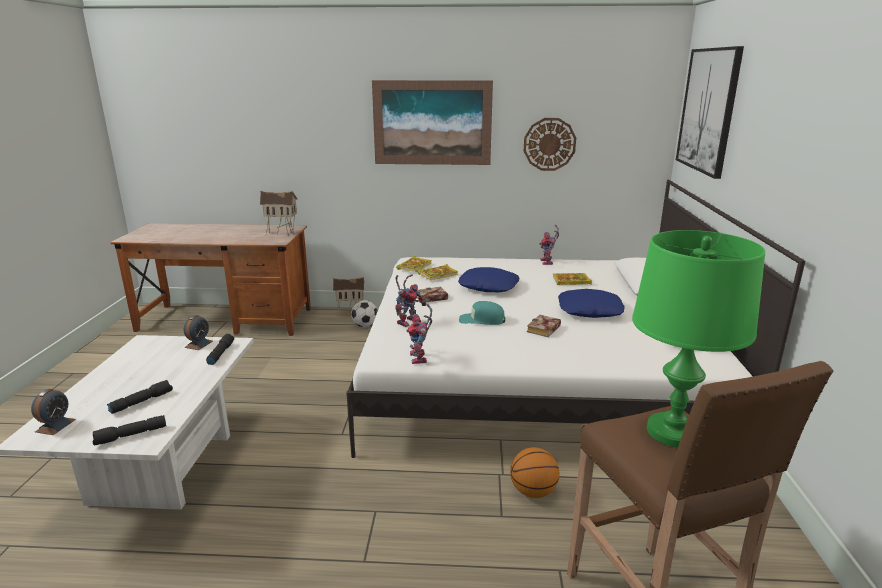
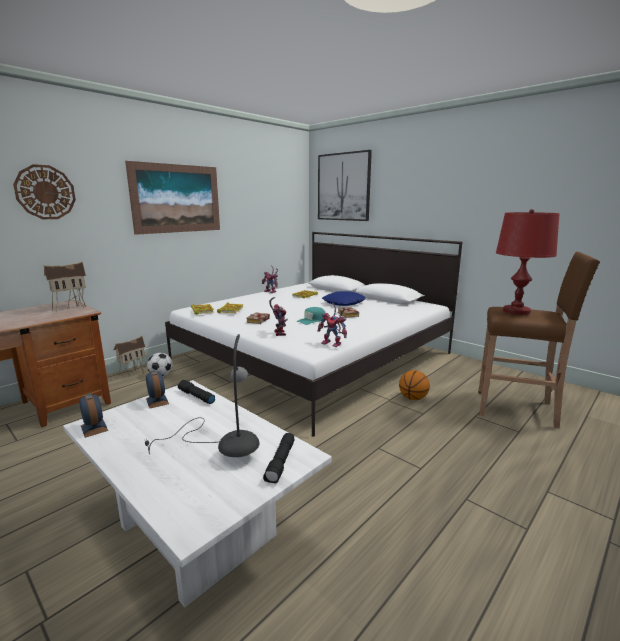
camera: 50 degrees left, 5 degrees down
(55, 425) = (193, 504): alarm clock -> alarm clock (94, 428)
(142, 401) = (223, 447): black flashlight -> grey table lamp
(489, 286) = (273, 307): blue pillow -> none
(549, 144) = (251, 213): wall clock -> wall clock (45, 192)
(673, 432) = (516, 311): green table lamp -> red table lamp

